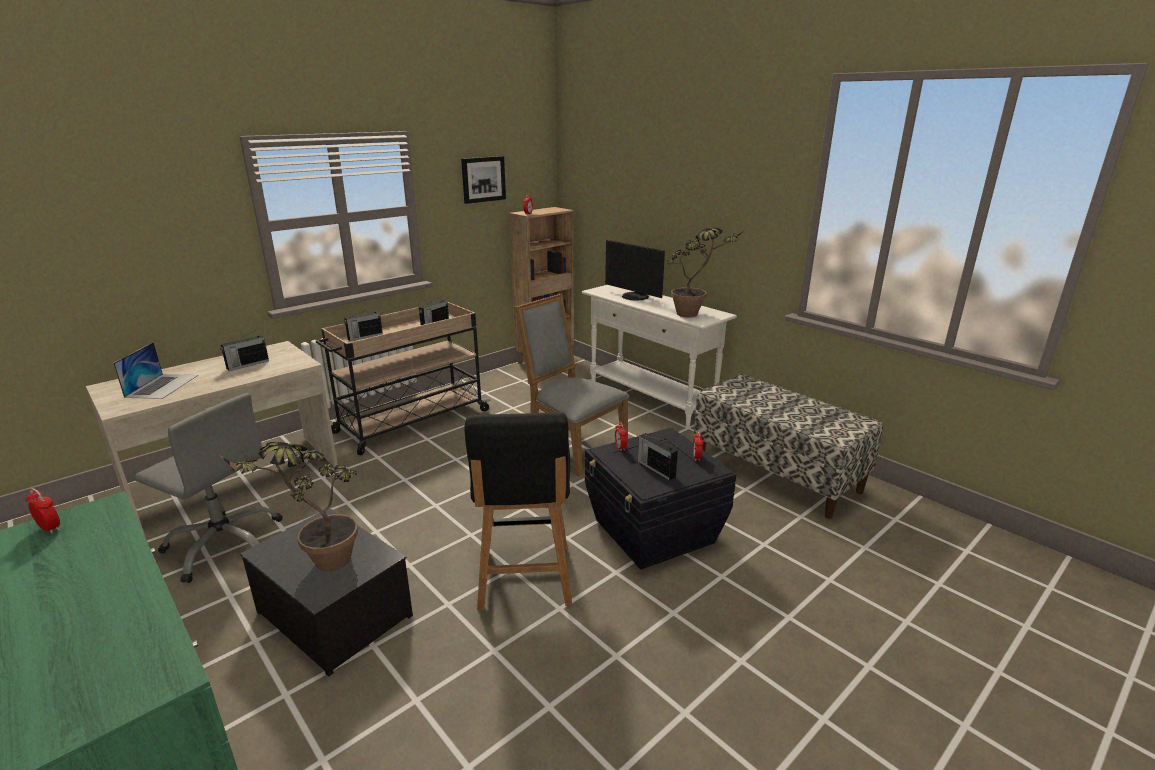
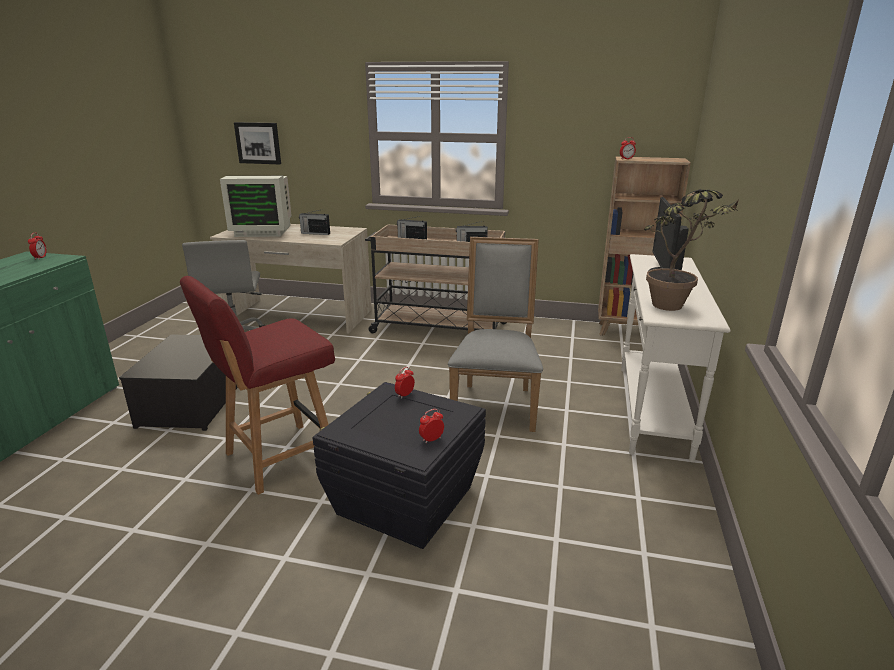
camera: 55 degrees right, 0 degrees up
(162, 386) = (263, 231): laptop -> monitor
(319, 563) = (171, 357): potted plant -> none
(483, 179) = (589, 116): picture -> picture (258, 143)
(524, 578) = (278, 458): black chair -> red chair
(655, 468) = (383, 424): radio -> none
(776, 473) = (628, 555): bench -> none

